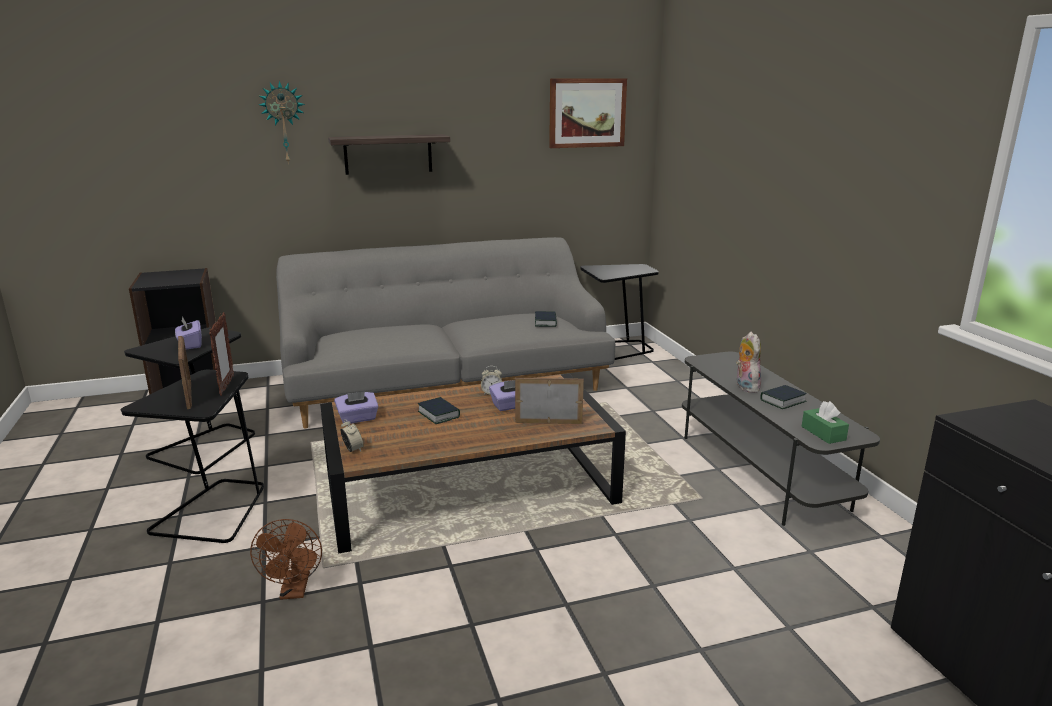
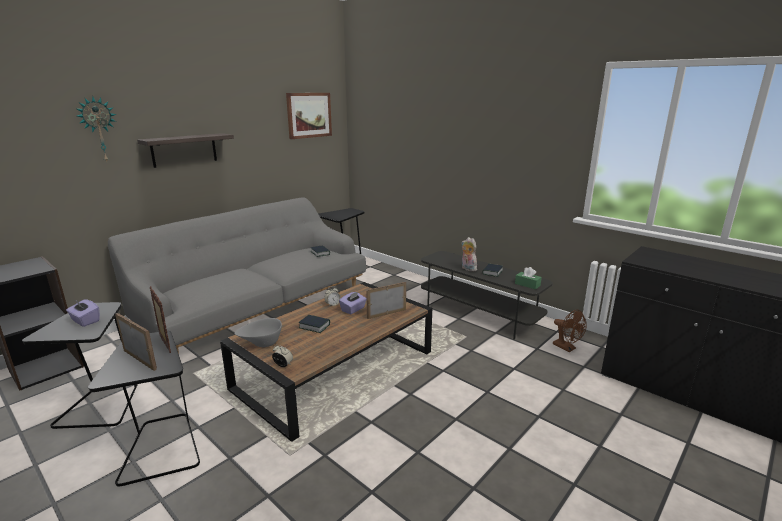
camera: 30 degrees left, 0 degrees up
(294, 591) = (285, 479): brown fan -> brown fan (567, 348)
(357, 419) = (262, 344): purple tissue box -> grey bowl

